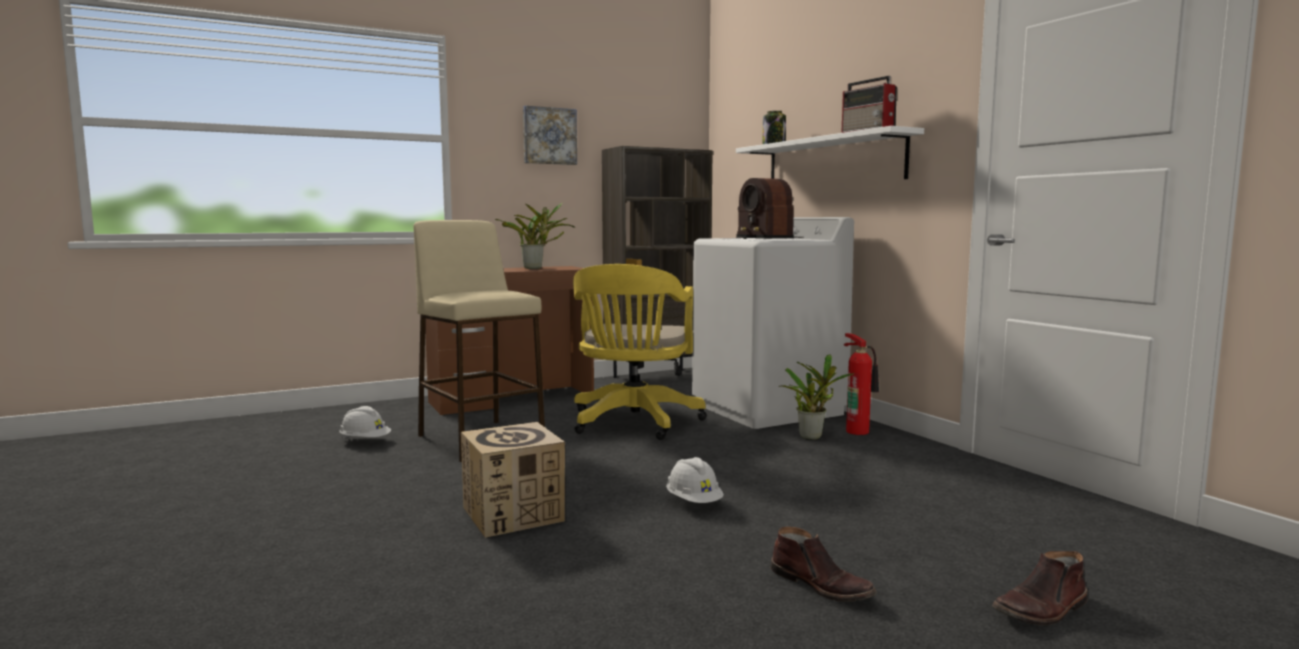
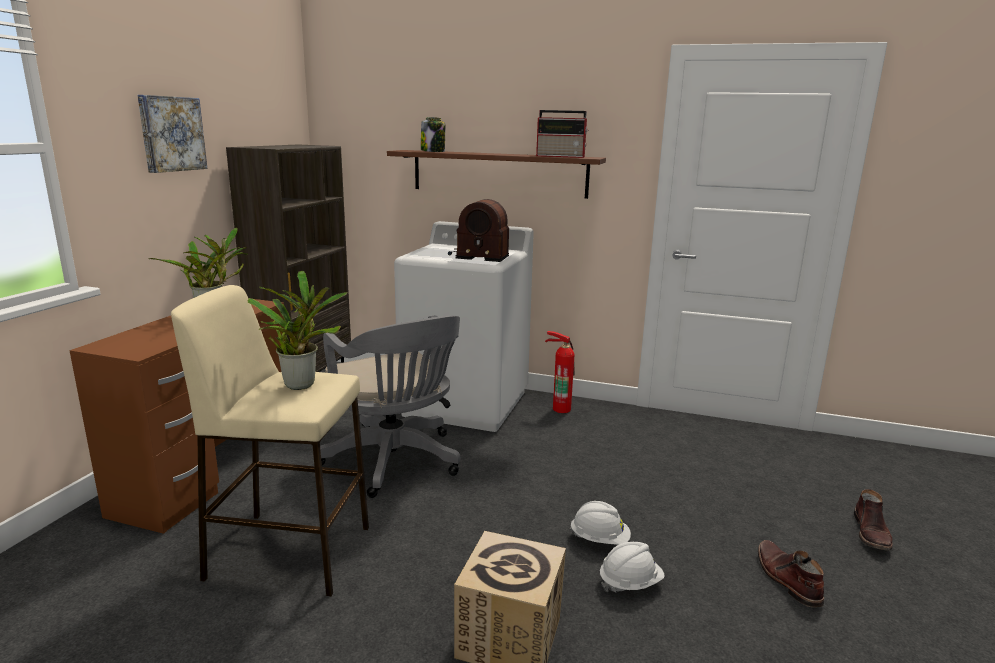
camera: 45 degrees left, 10 degrees up
(365, 441) = (142, 624): white hard hat -> white hard hat (630, 583)
(633, 423) = (395, 462): yellow office chair -> grey office chair
(812, 436) = (545, 425): potted plant -> potted plant (301, 383)
(822, 585) = (786, 579): brown boot -> brown boot turned 105 degrees counterclockwise
(832, 162) = (499, 173): white shelf -> brown shelf

